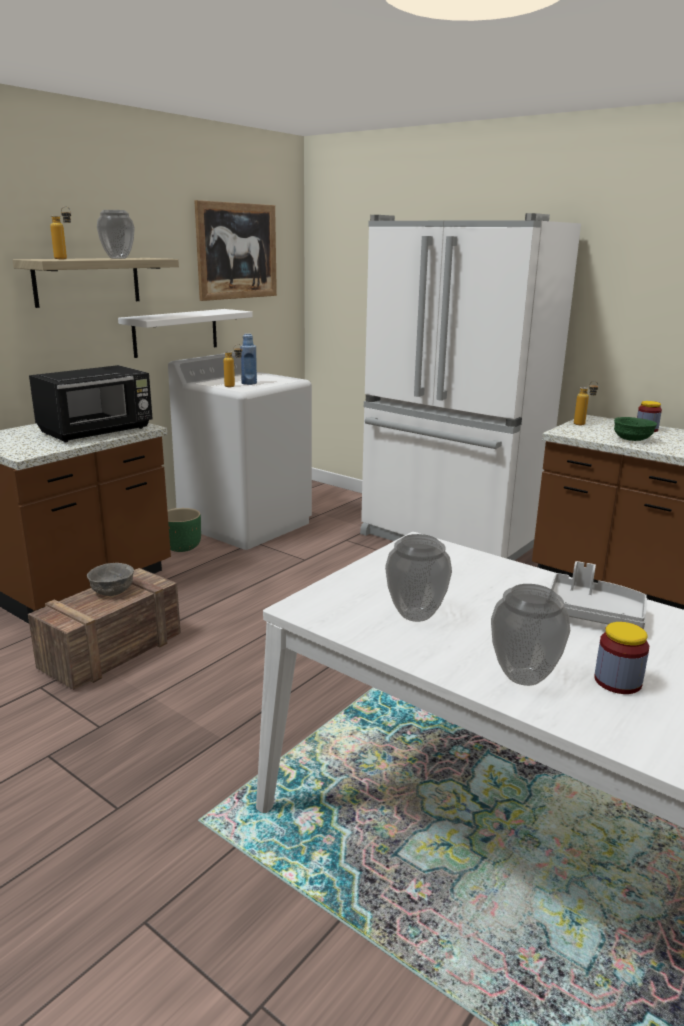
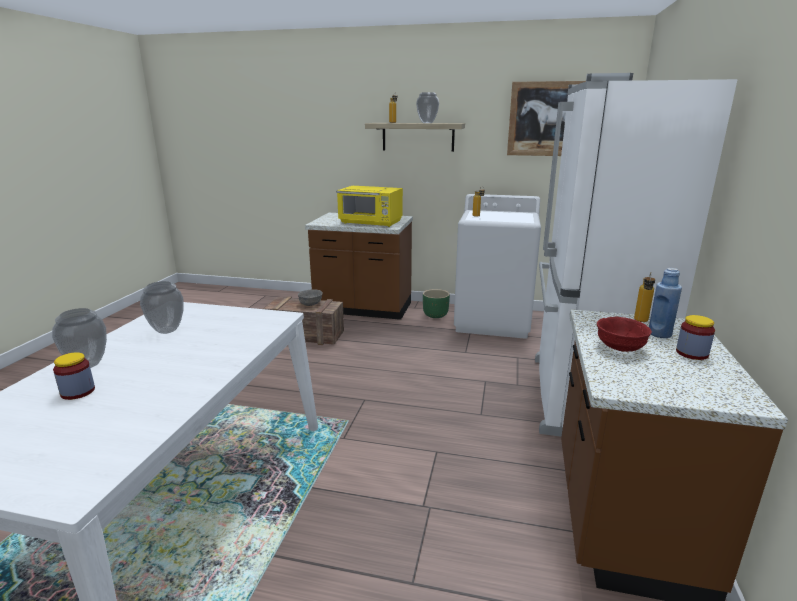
camera: 65 degrees right, 0 degrees up
(97, 431) = (371, 223): black microwave -> yellow microwave
(176, 332) = (482, 175): white shelf -> none
(249, 383) = (494, 217): blue bottle -> blue bottle (659, 334)
(593, 613) = (179, 378): grey tray -> none
(631, 440) = (619, 347): green bowl -> red bowl

